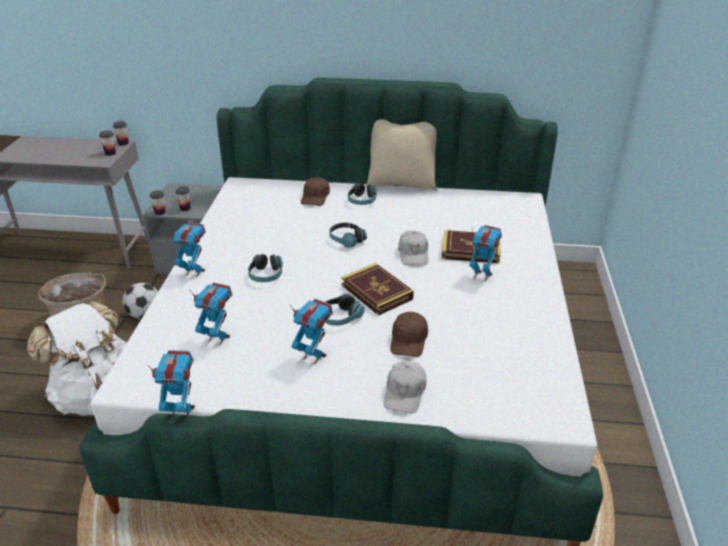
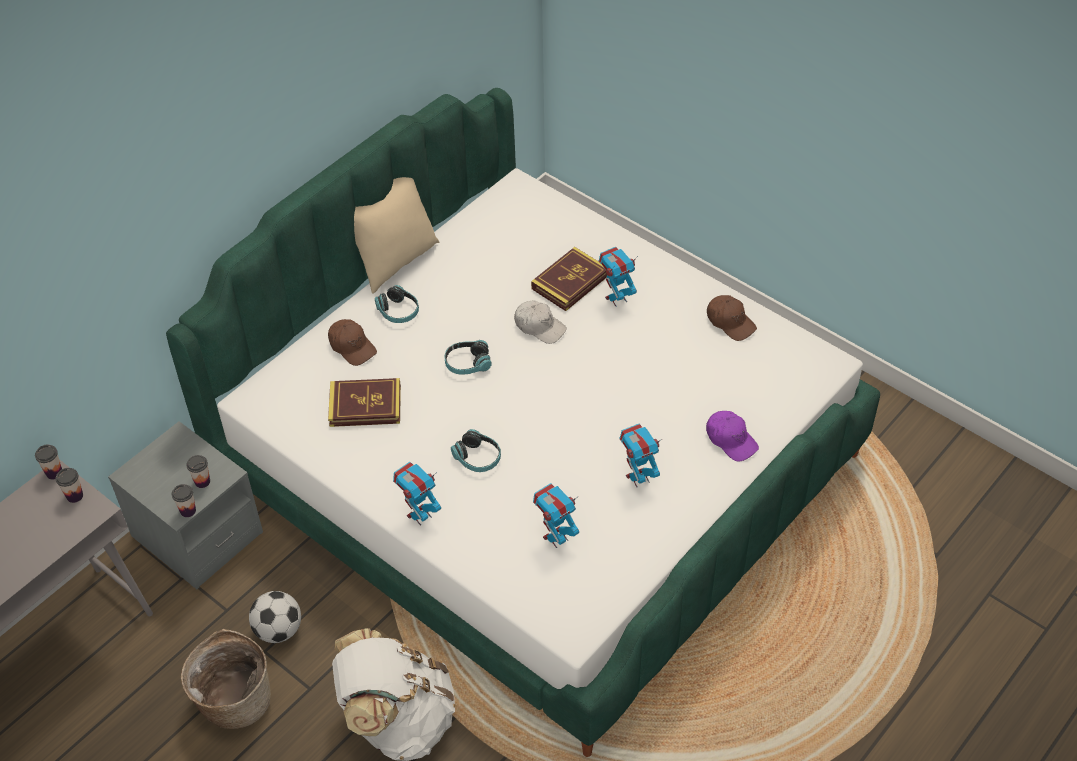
camera: 55 degrees left, 15 degrees up
(181, 412) = (646, 600): toy robot -> none
(340, 317) = (596, 433): headphones -> none
(376, 292) = (579, 387): book -> book (365, 406)
(405, 392) = (731, 440): white cap -> purple cap
(409, 340) = (668, 402): brown cap -> brown cap (730, 322)

